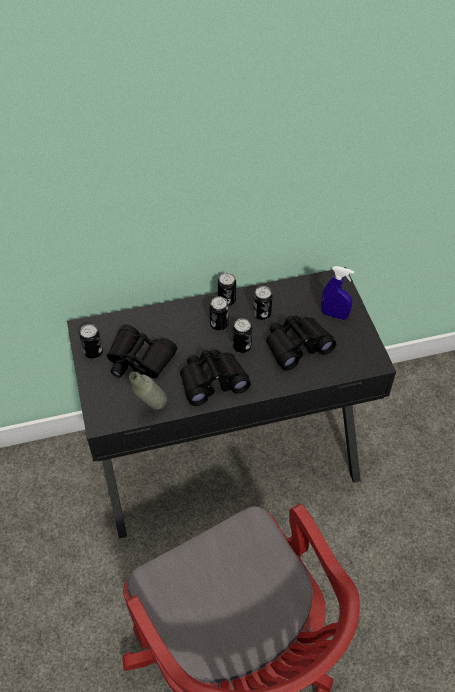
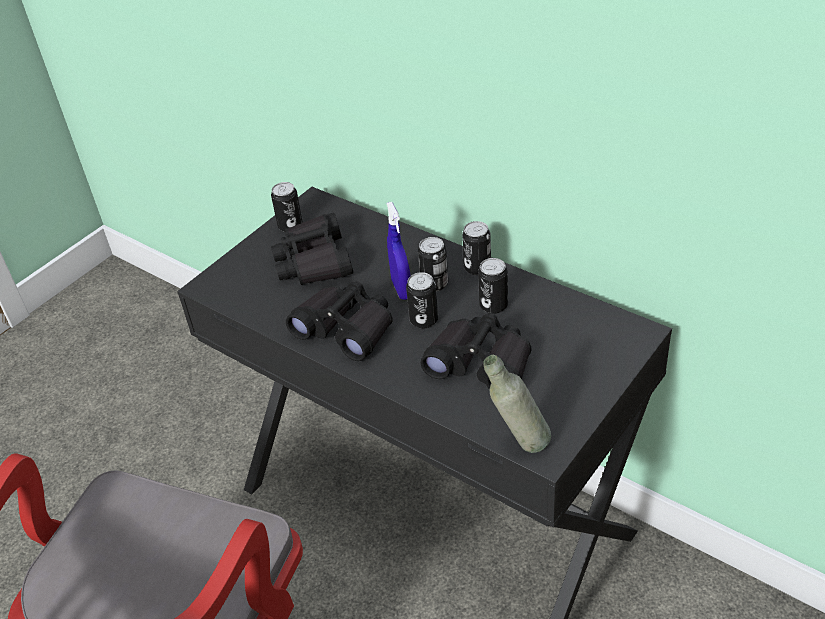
camera: 55 degrees right, 10 degrees down
(151, 409) = (257, 309): grey bottle -> grey bottle (518, 445)
(334, 315) = (574, 366): blue spray bottle -> blue spray bottle (401, 289)

